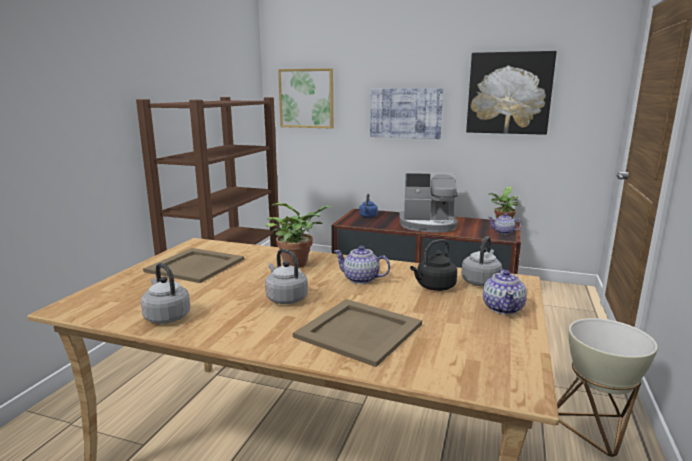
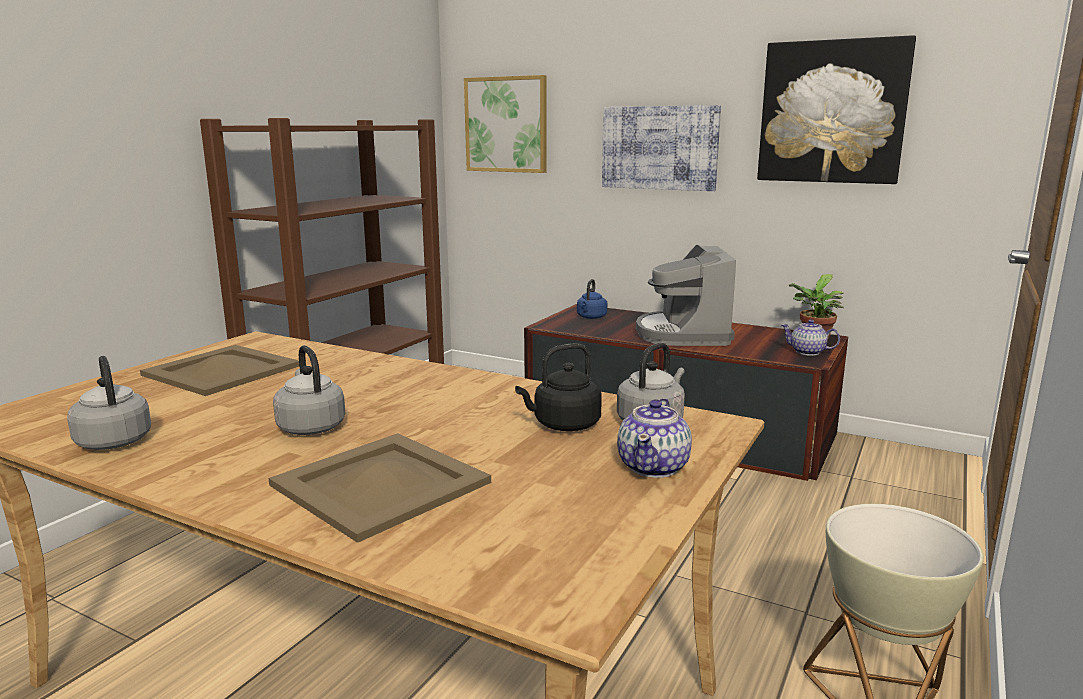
camera: 10 degrees right, 0 degrees up
(298, 263) = (377, 376): potted plant -> none
(361, 279) = (454, 406): teapot -> none
(428, 225) = (683, 334): coffee machine -> coffee machine turned 75 degrees clockwise

